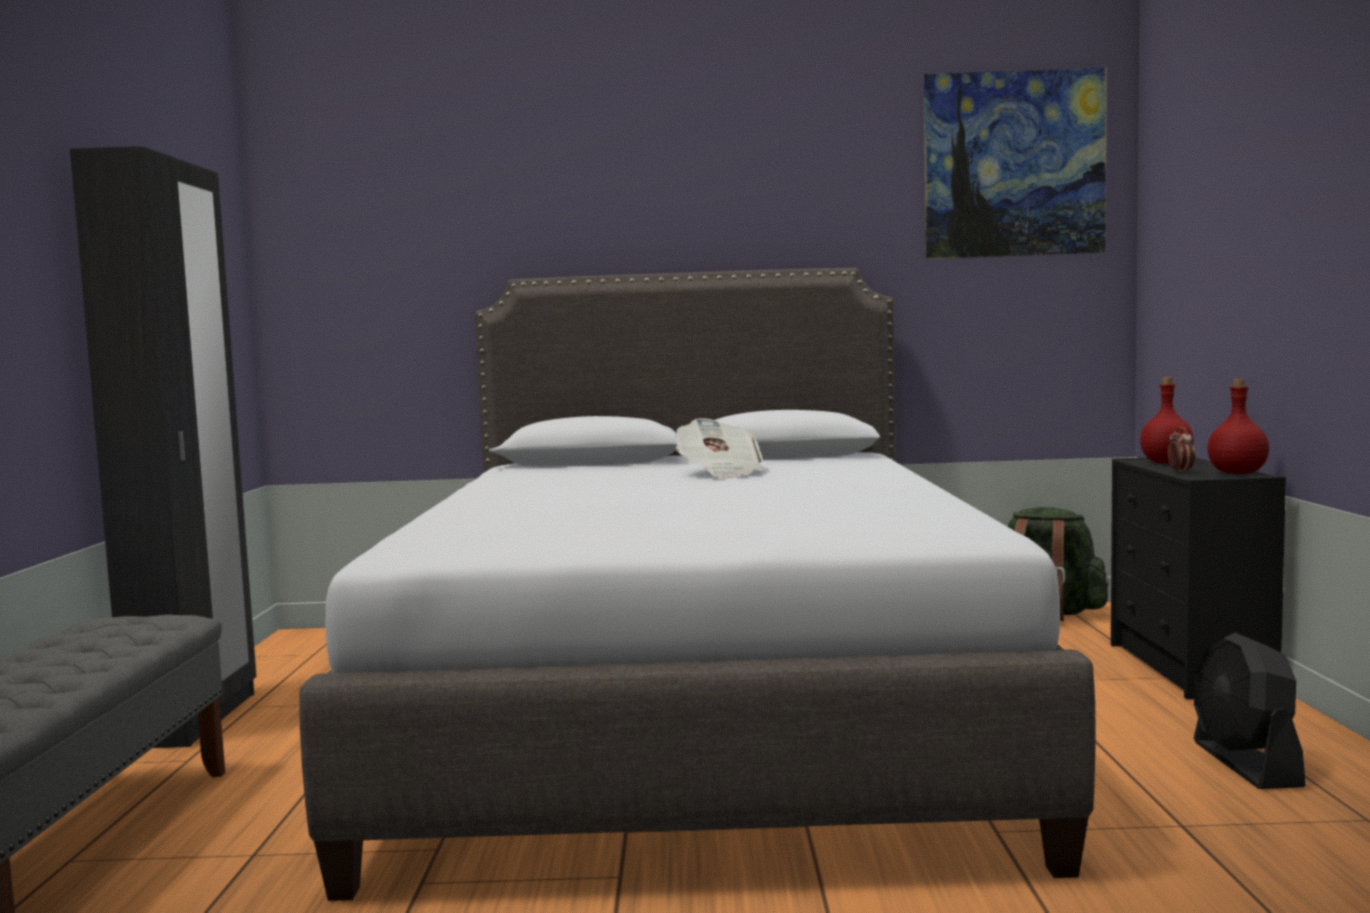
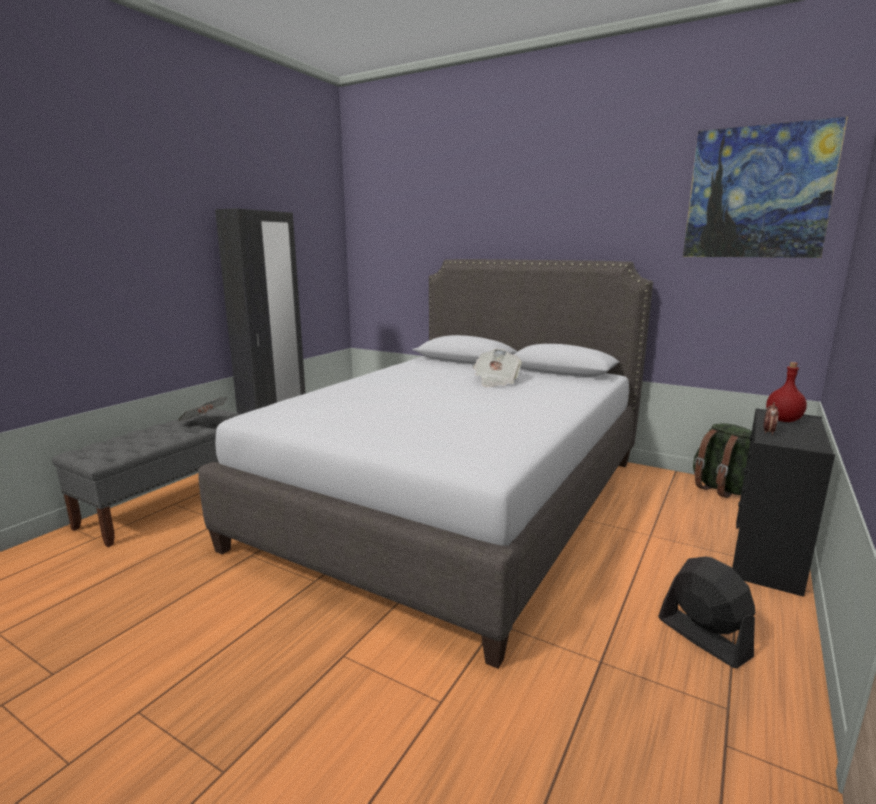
camera: 30 degrees right, 10 degrees up
(121, 637) = (204, 422): none -> newspaper
(1236, 473) = (804, 442): red bottle -> none
(1246, 764) = (703, 637): black fan -> black fan turned 120 degrees clockwise

